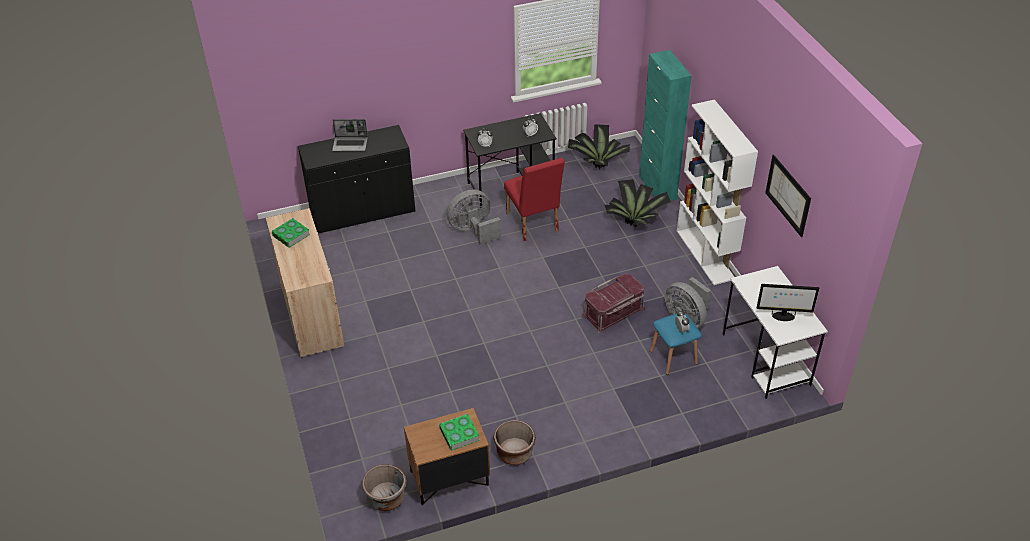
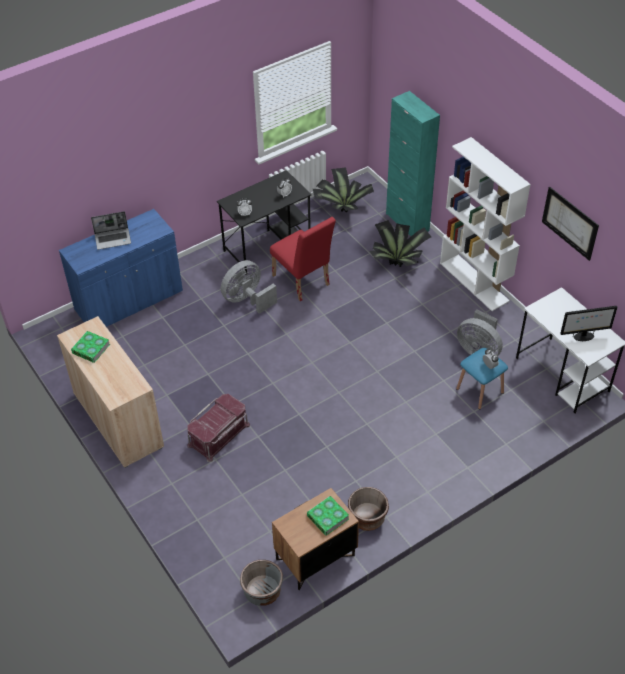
camera: 15 degrees left, 5 degrees up
(362, 212) = (129, 301): black cabinet -> blue cabinet
(613, 313) = (410, 357): red storage box -> red storage box (219, 435)

